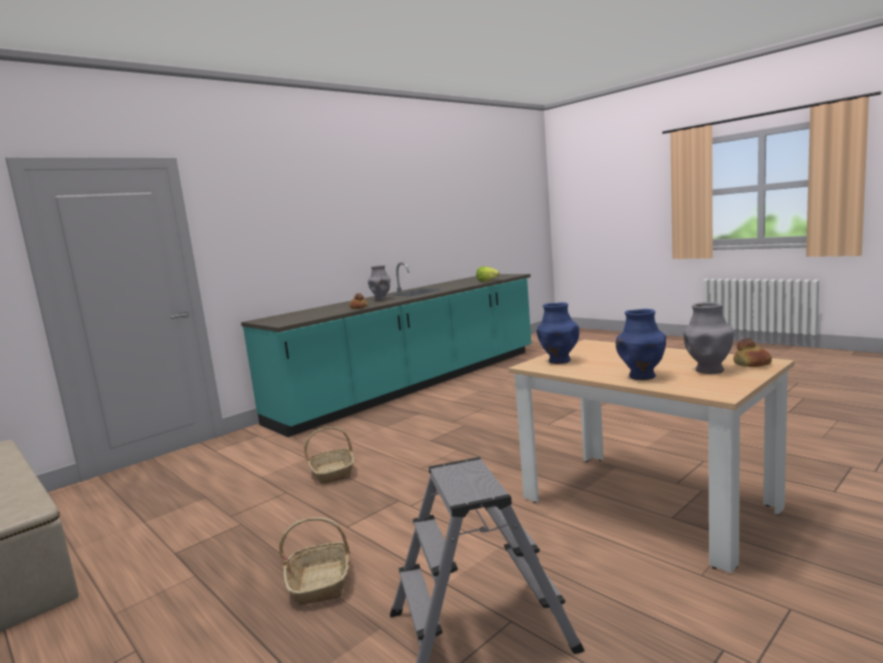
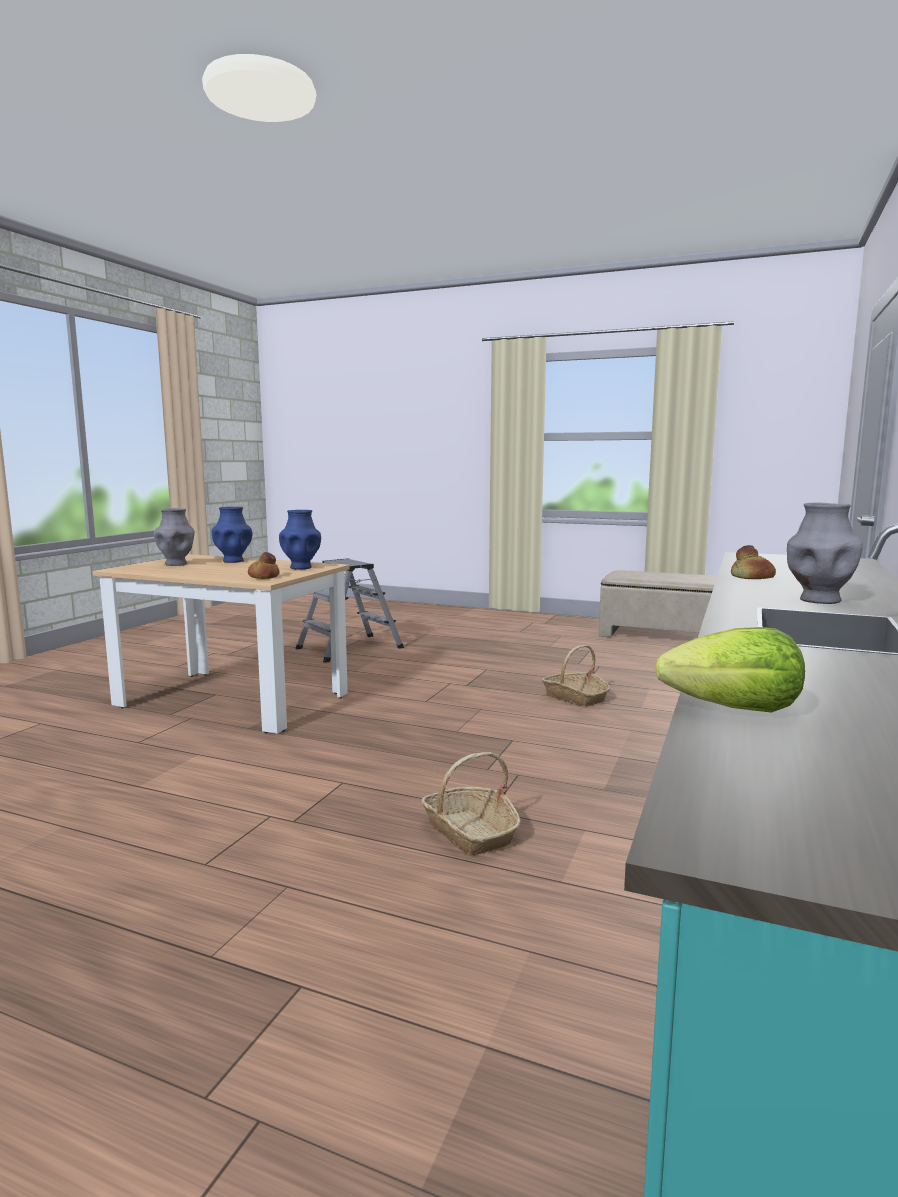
camera: 155 degrees right, 0 degrees up
(320, 582) = (461, 651): basket -> basket (470, 832)
(751, 364) = (135, 567): bread -> bread (264, 577)

